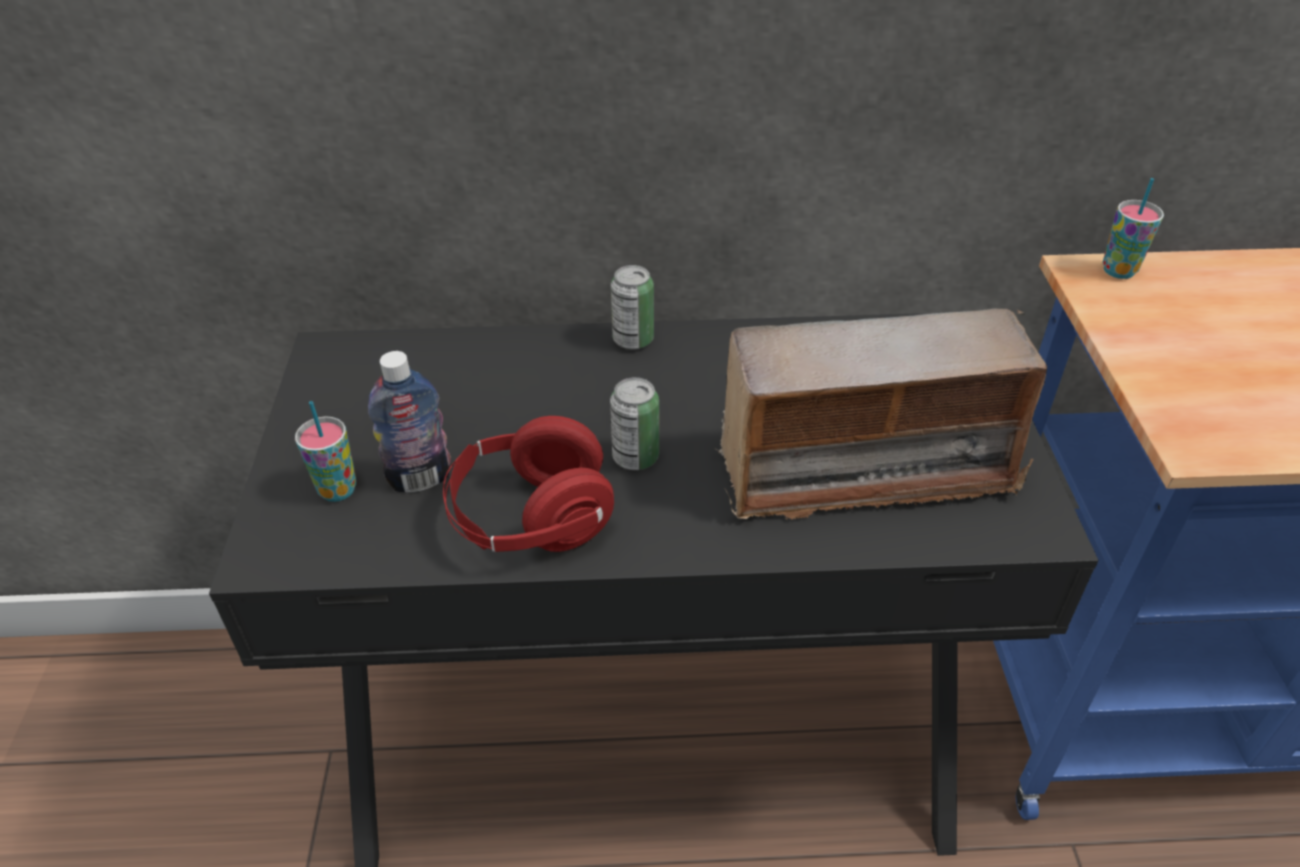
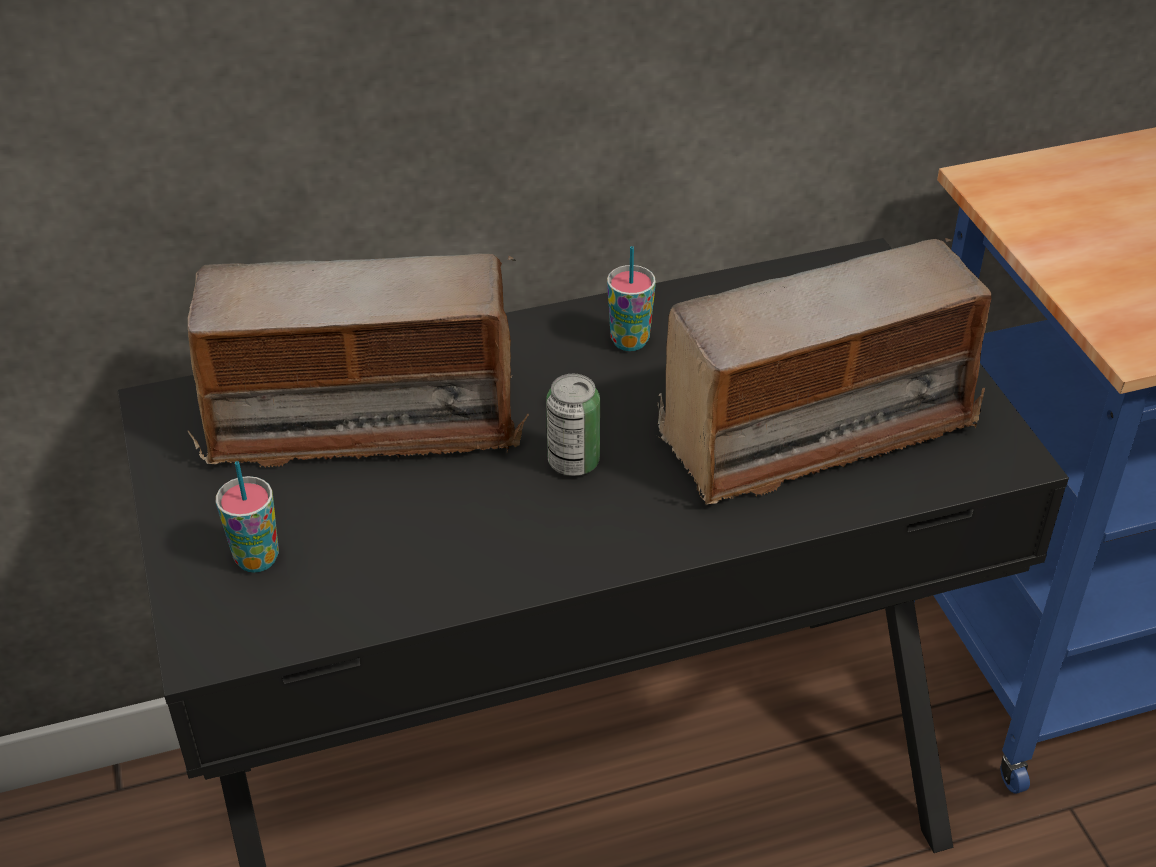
camera: 15 degrees left, 0 degrees up
(420, 478) = (345, 529): bottle -> none
(476, 390) = (365, 420): none -> radio
(531, 519) = (488, 548): red headphones -> none
(633, 340) = (519, 332): can -> none
(1118, 271) = (1020, 174): cup -> cup (629, 341)

